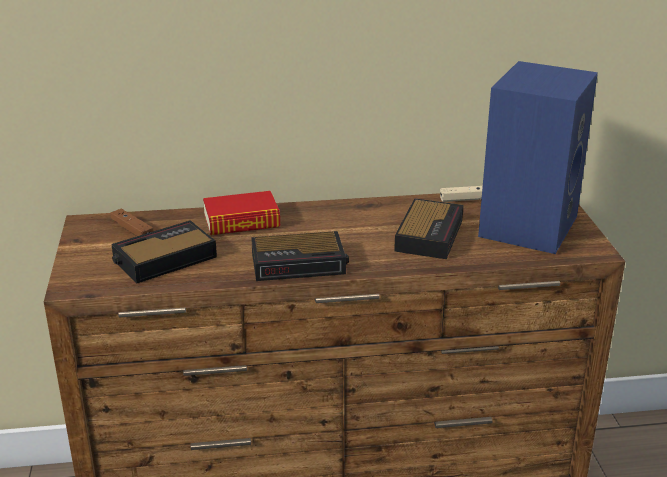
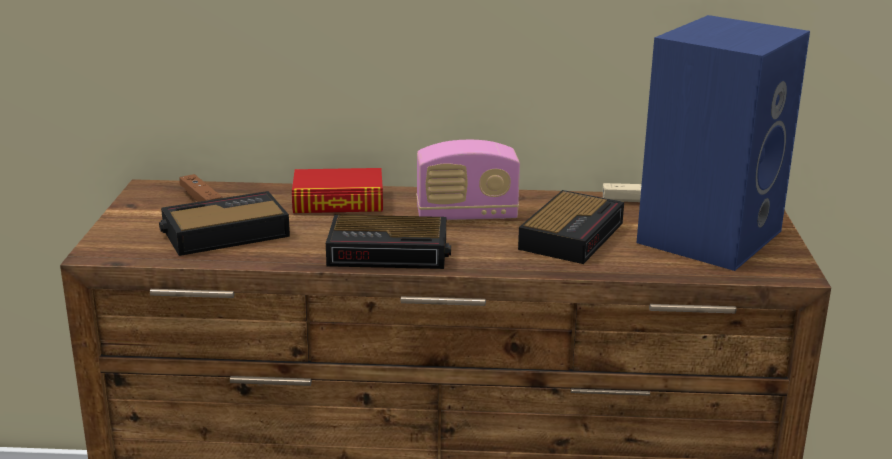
camera: 10 degrees right, 5 degrees down
(345, 225) = (466, 216): none -> radio

